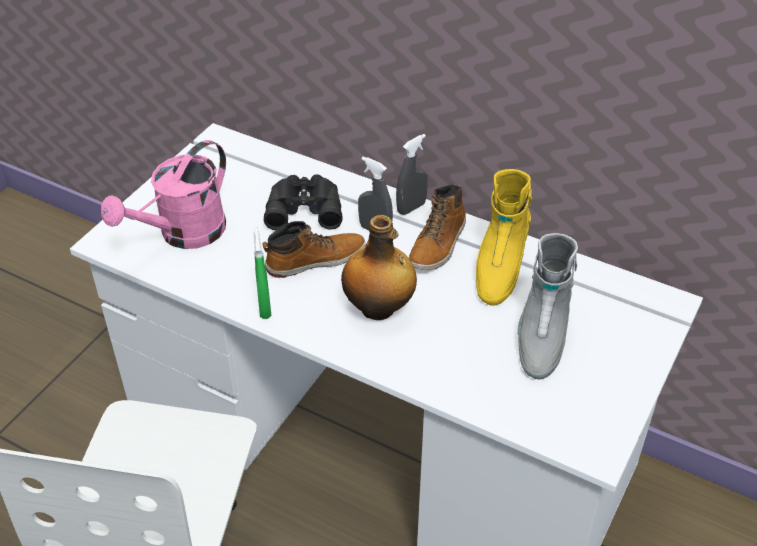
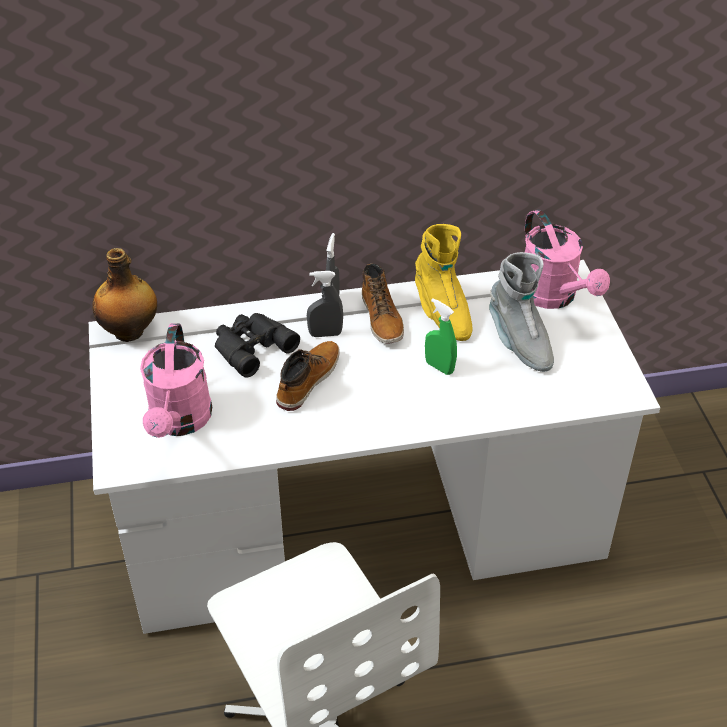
camera: 40 degrees left, 0 degrees up
(264, 307) = (312, 436): green spray bottle -> green spray bottle (439, 367)
(379, 308) = (394, 387): bottle -> bottle (130, 331)
(627, 315) = (554, 297): none -> pink watering can

